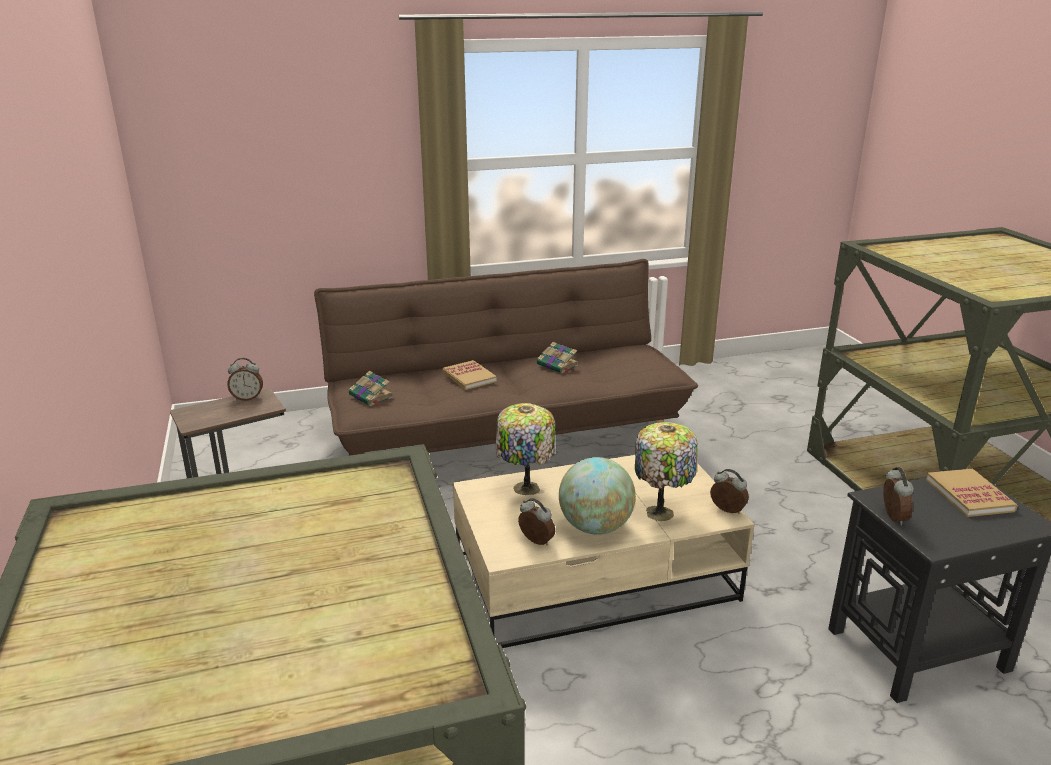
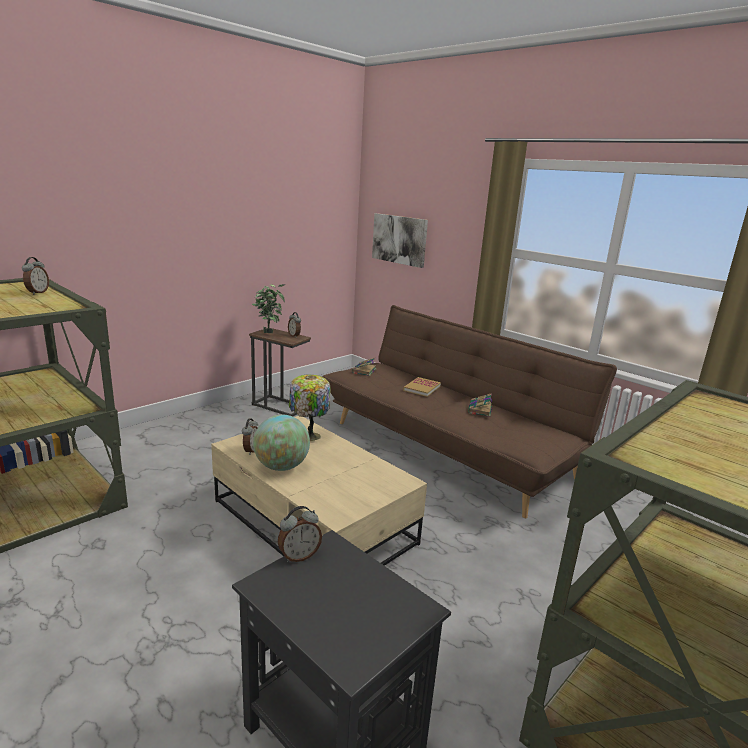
camera: 60 degrees right, 5 degrees down
(198, 414) = (269, 332): none -> potted plant
(244, 185) = (399, 239): none -> picture
(661, 512) = (320, 488): table lamp -> none
(726, 511) = (344, 516): alarm clock -> alarm clock (37, 293)
(969, 495) = (382, 609): book -> none

